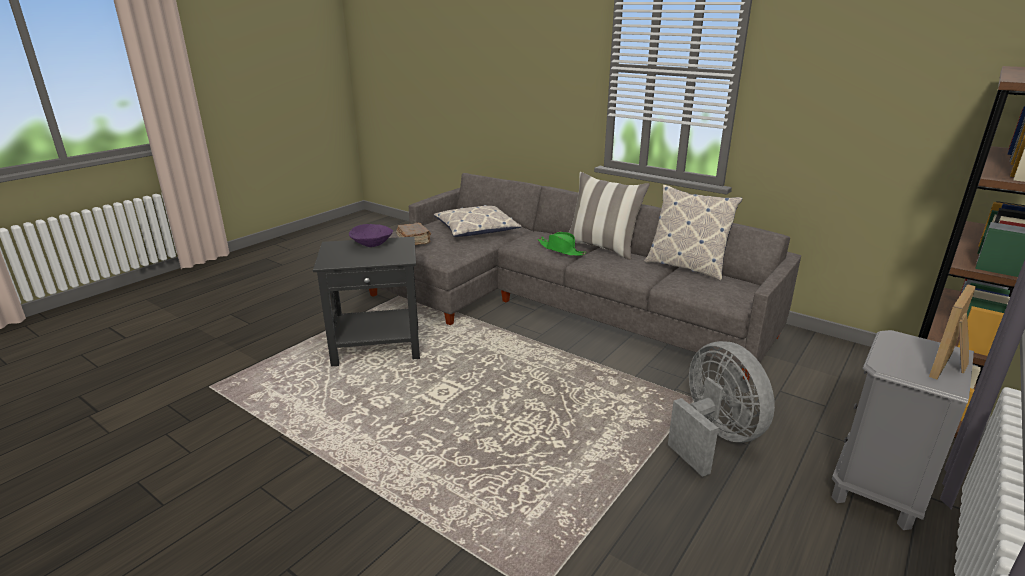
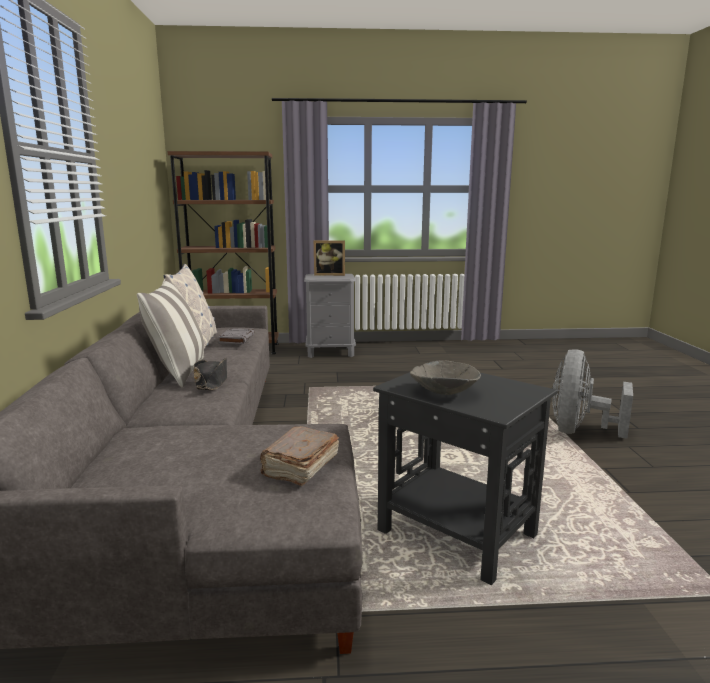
camera: 130 degrees left, 10 degrees down
(372, 244) = (444, 392): purple bowl -> grey bowl
(476, 229) = (180, 447): pillow -> none
(561, 250) = (212, 382): green hat -> black hat
(682, 281) = (236, 339): none -> grey book
(713, 438) = (344, 378): grey fan -> grey fan (579, 431)

